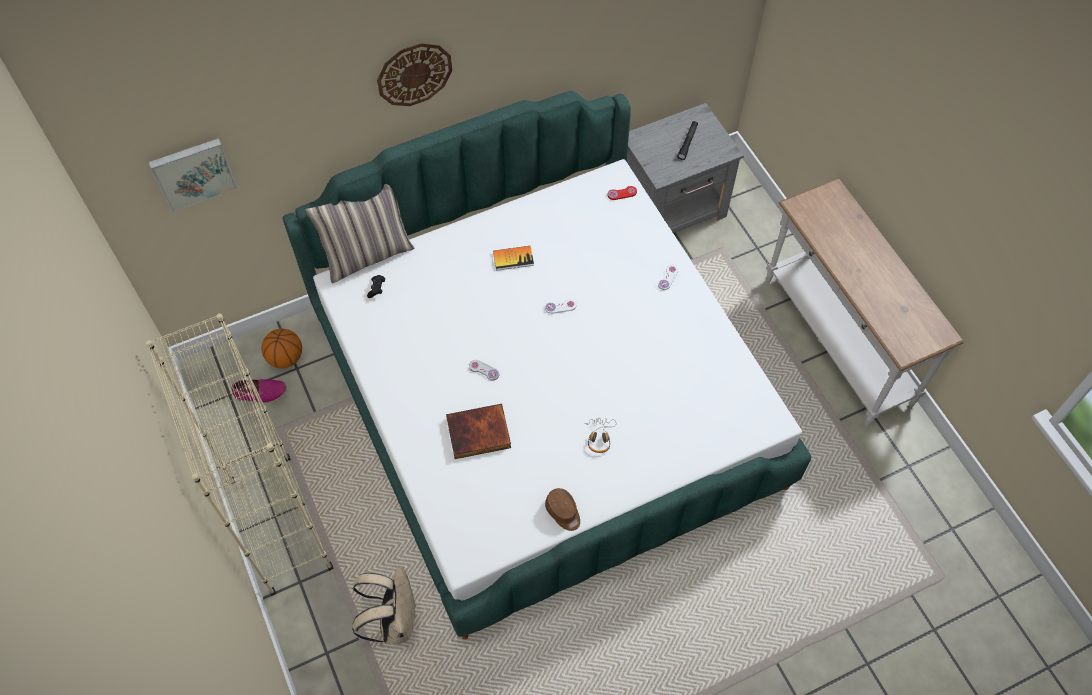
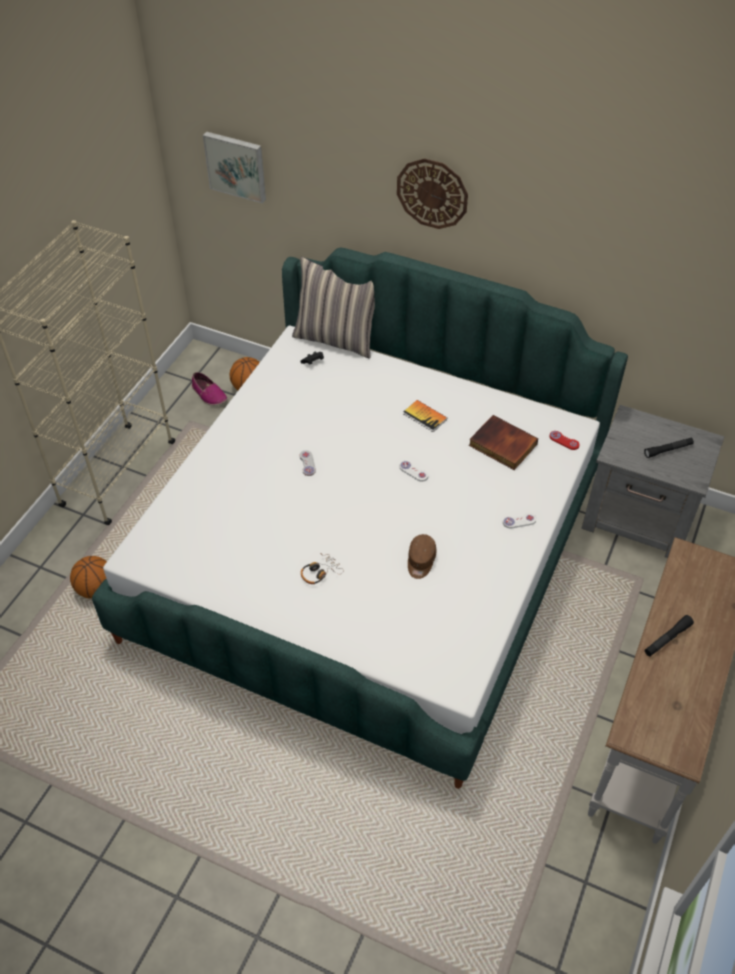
camera: 50 degrees right, 10 degrees down
(393, 621) = (96, 589): beige backpack -> basketball
(478, 434) = (248, 496): book -> book (501, 445)
(563, 512) = (229, 593): brown cap -> brown cap (420, 561)
(853, 273) = (667, 639): none -> black flashlight

